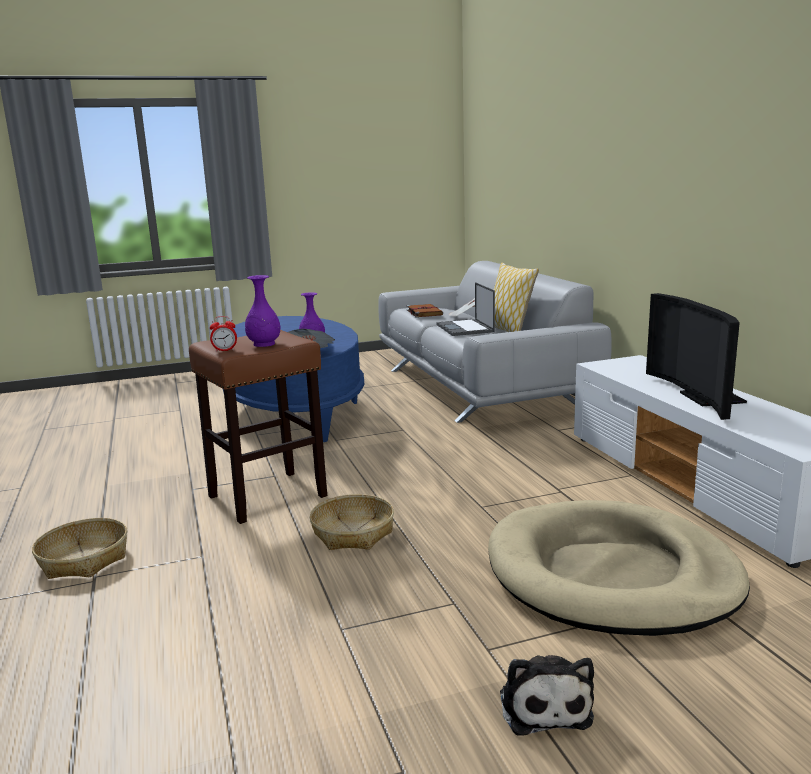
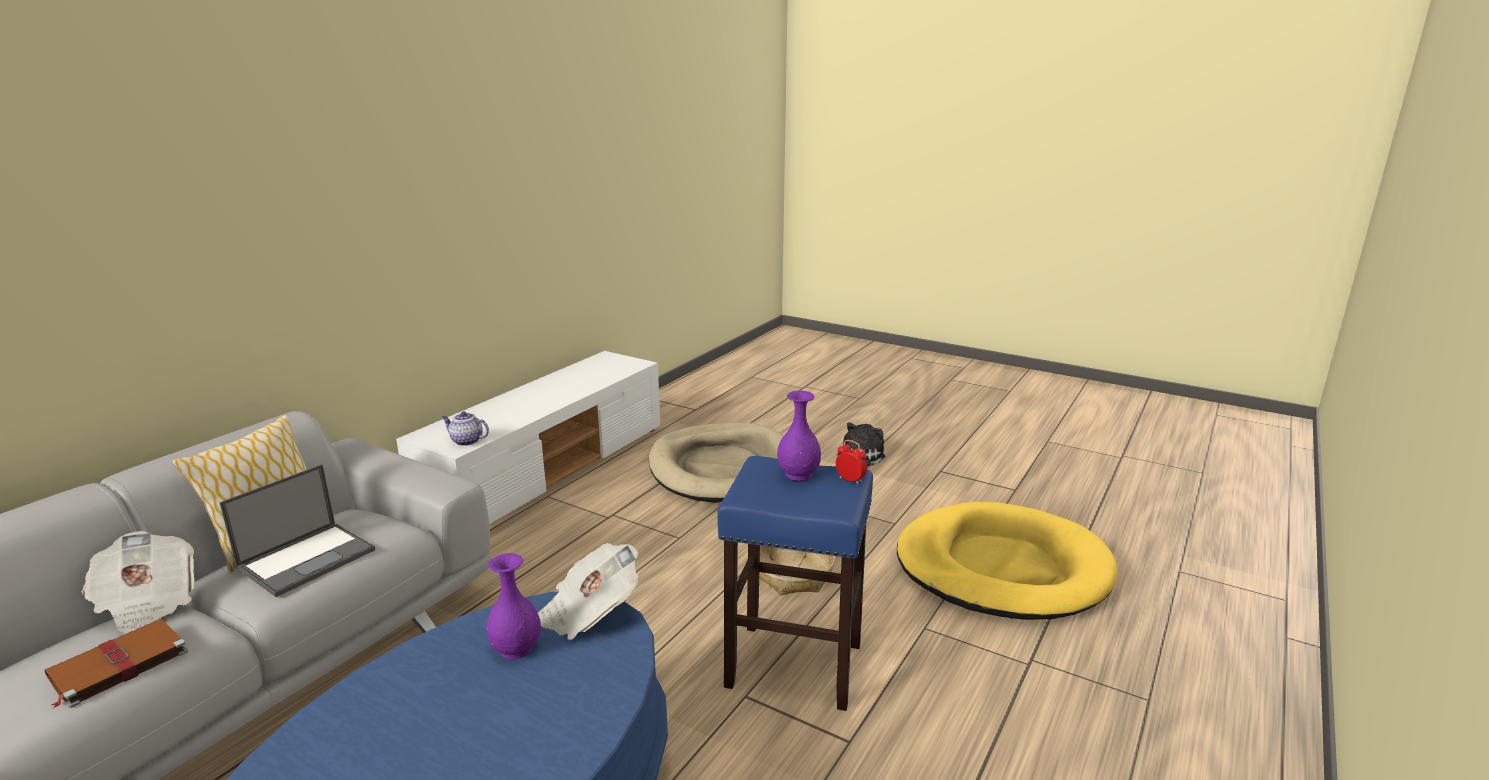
camera: 130 degrees left, 5 degrees up
(83, 560) = (1031, 694): basket -> none
(170, 648) = (1001, 568): none -> yellow dog bed
(268, 496) = (792, 665): brown stool -> blue stool
(608, 367) = (466, 441): none -> teapot
(703, 398) = (547, 395): television -> none

